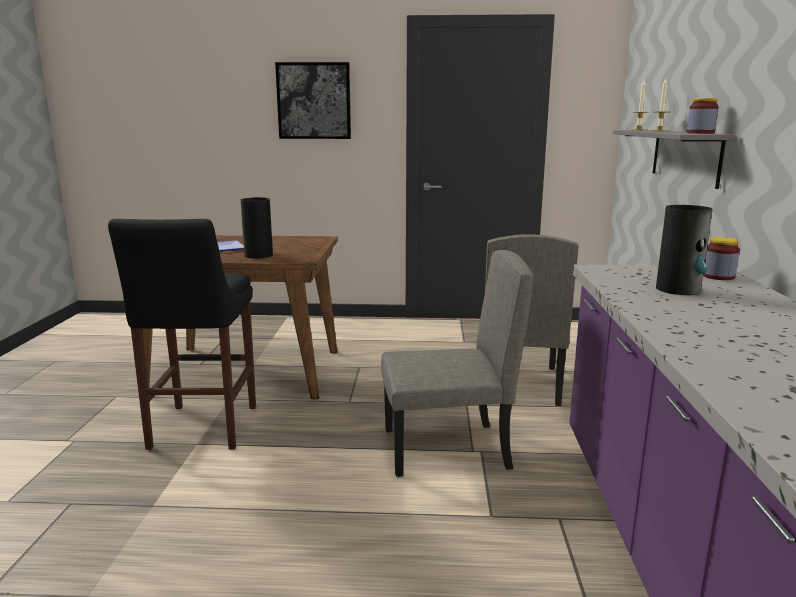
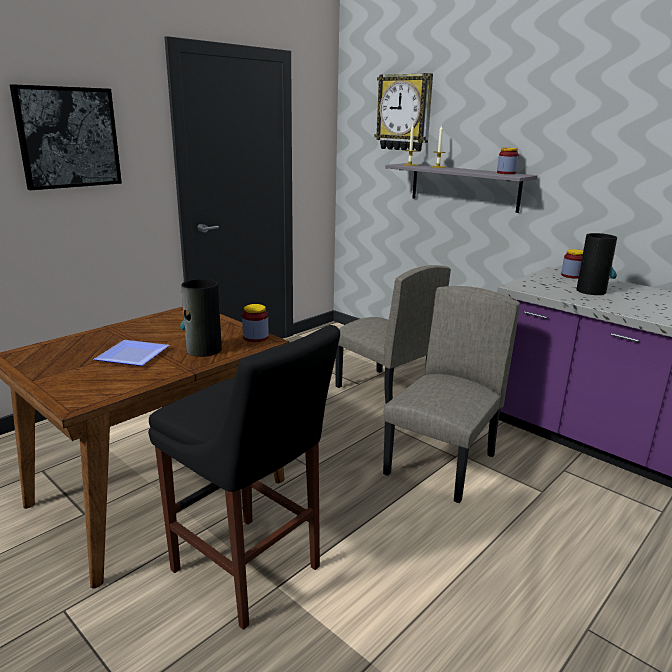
camera: 50 degrees left, 5 degrees up
(304, 257) = (255, 337): none -> jar
(658, 68) = (404, 113): none -> wall clock

